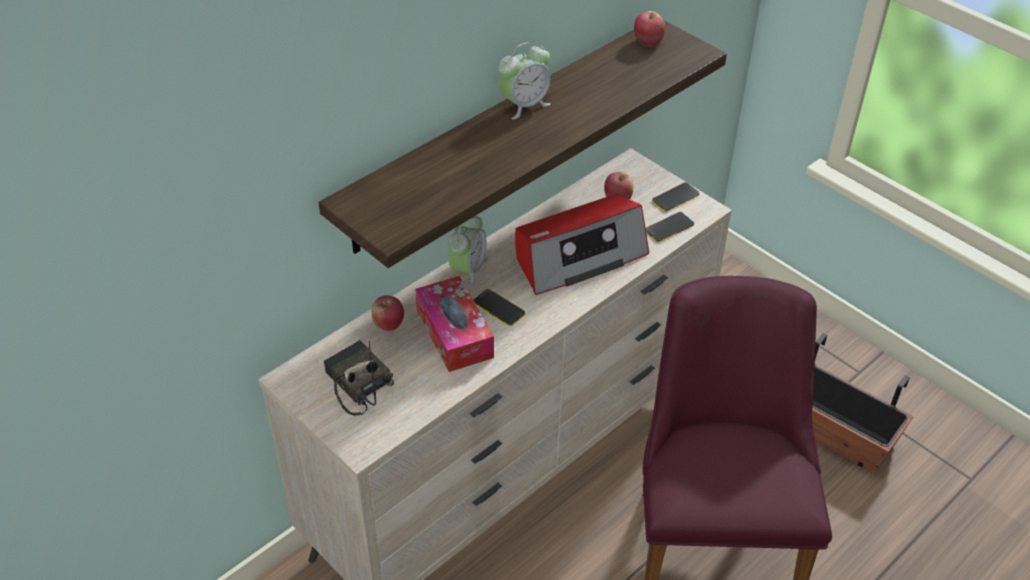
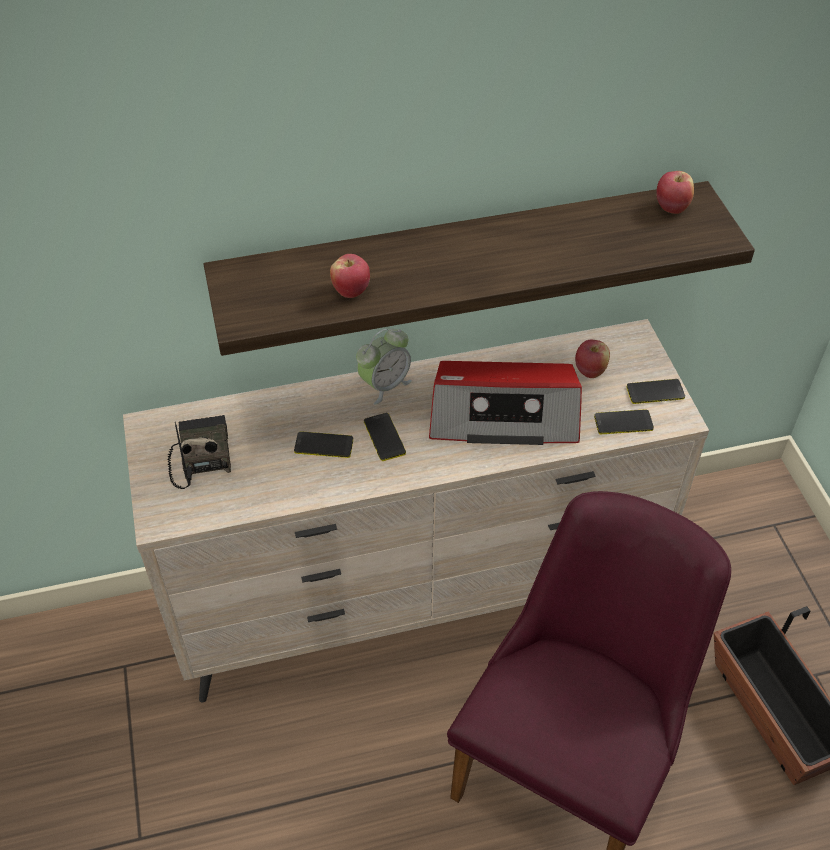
camera: 30 degrees right, 5 degrees up
(388, 325) = (270, 411): apple -> apple (351, 291)
(454, 333) = (323, 445): tissue box -> phone
(524, 105) = (480, 233): alarm clock -> none

